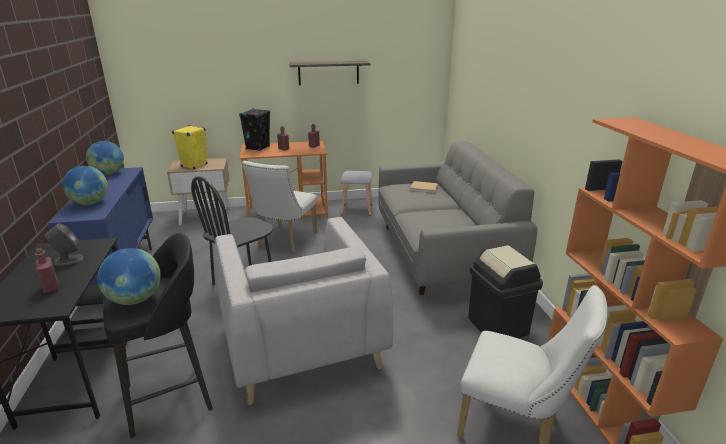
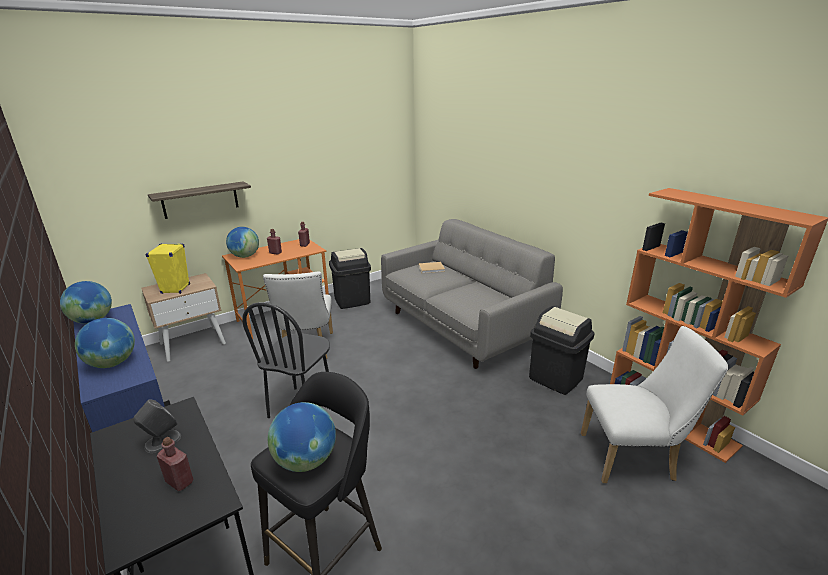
camera: 25 degrees left, 0 degrees up
(258, 148) = (245, 256): black speaker -> globe
(302, 346) = (414, 451): grey armchair -> none
(328, 73) = (306, 167): shelf -> shelf (200, 200)
(356, 209) = (352, 301): grey stool -> black trash can

